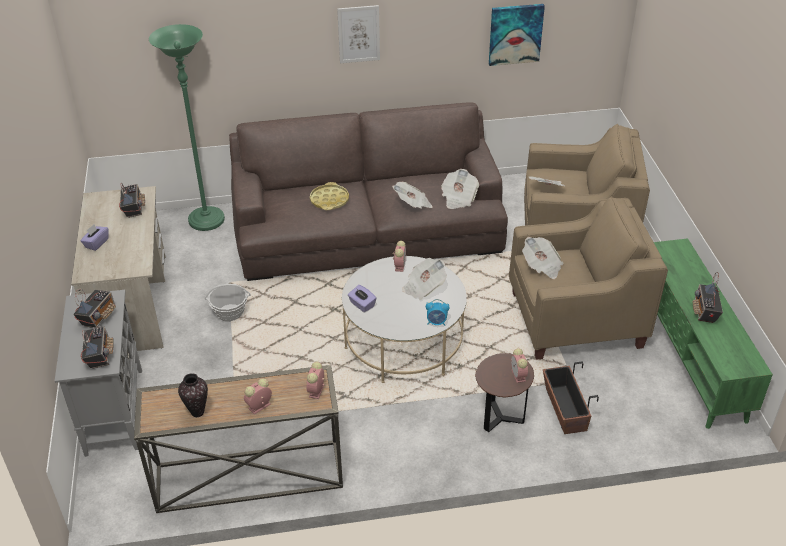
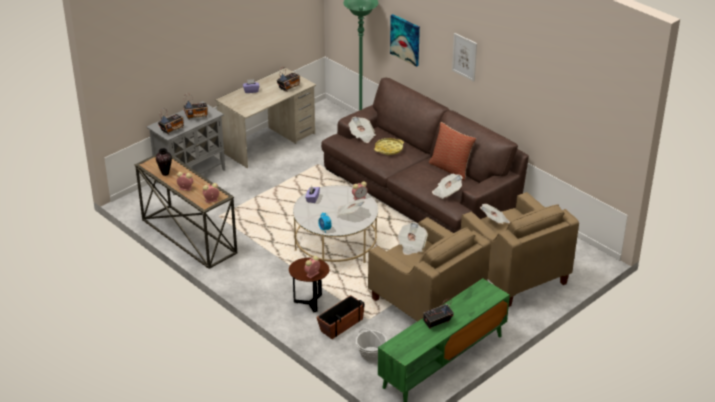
camera: 55 degrees right, 5 degrees down
(230, 313) = (295, 176): basket -> basket (371, 353)
(413, 176) = (451, 168): none -> pillow
(413, 204) = (420, 178): newspaper -> newspaper (362, 136)
(515, 34) = (556, 110): picture -> picture (405, 40)

